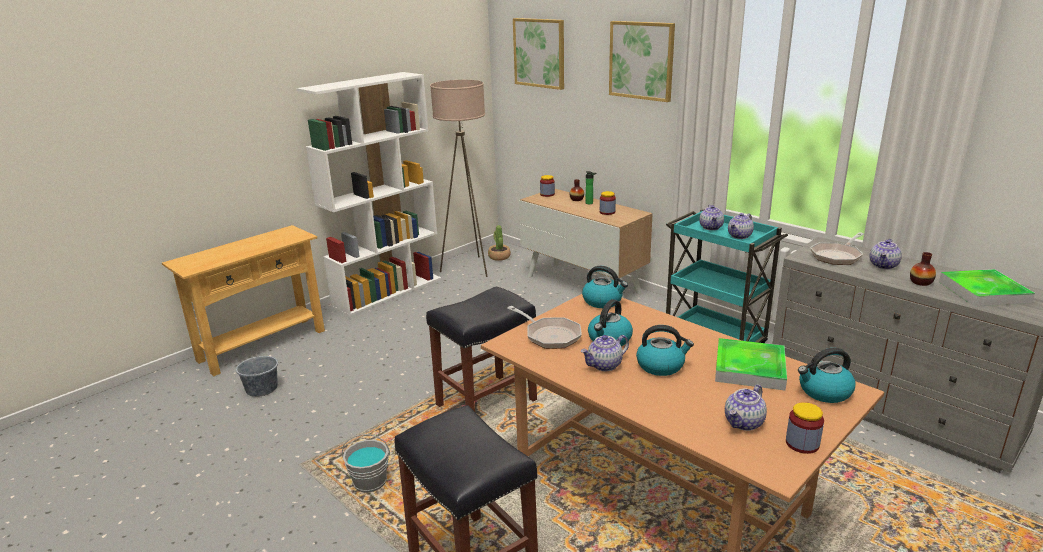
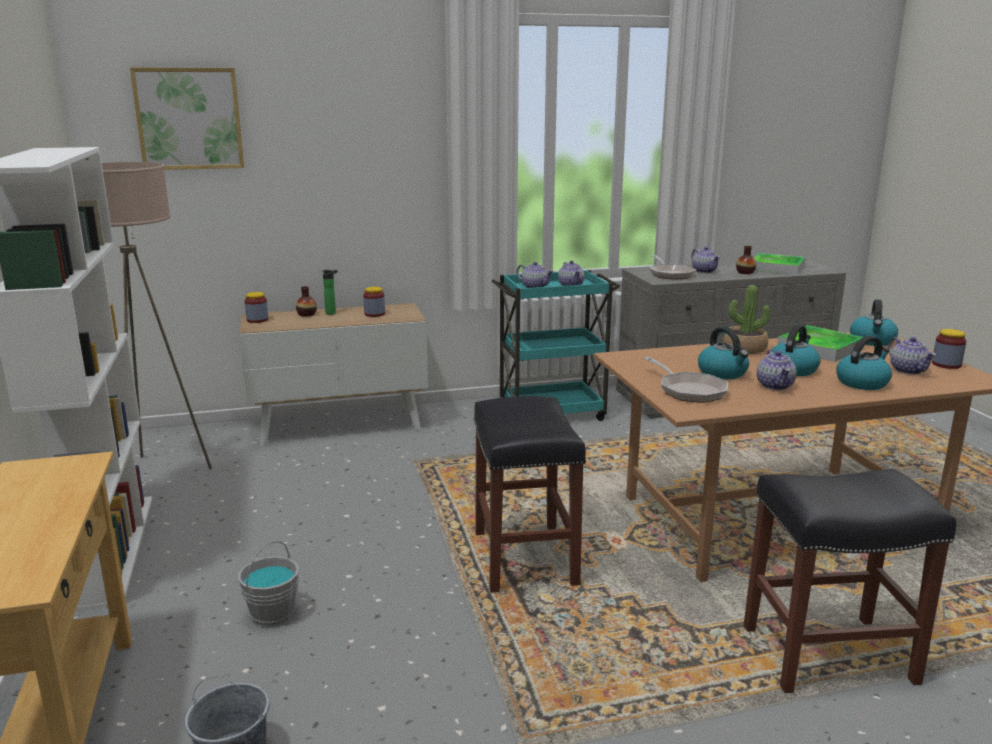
camera: 60 degrees left, 5 degrees down
(370, 482) = (621, 692): grey bucket -> grey bucket (272, 613)
(499, 257) = (171, 445): potted plant -> potted plant (744, 349)
(549, 335) = (689, 390): frying pan -> frying pan turned 75 degrees clockwise
(603, 301) = (634, 357): kettle -> kettle (862, 383)
(641, 60) = (375, 115): picture -> none

